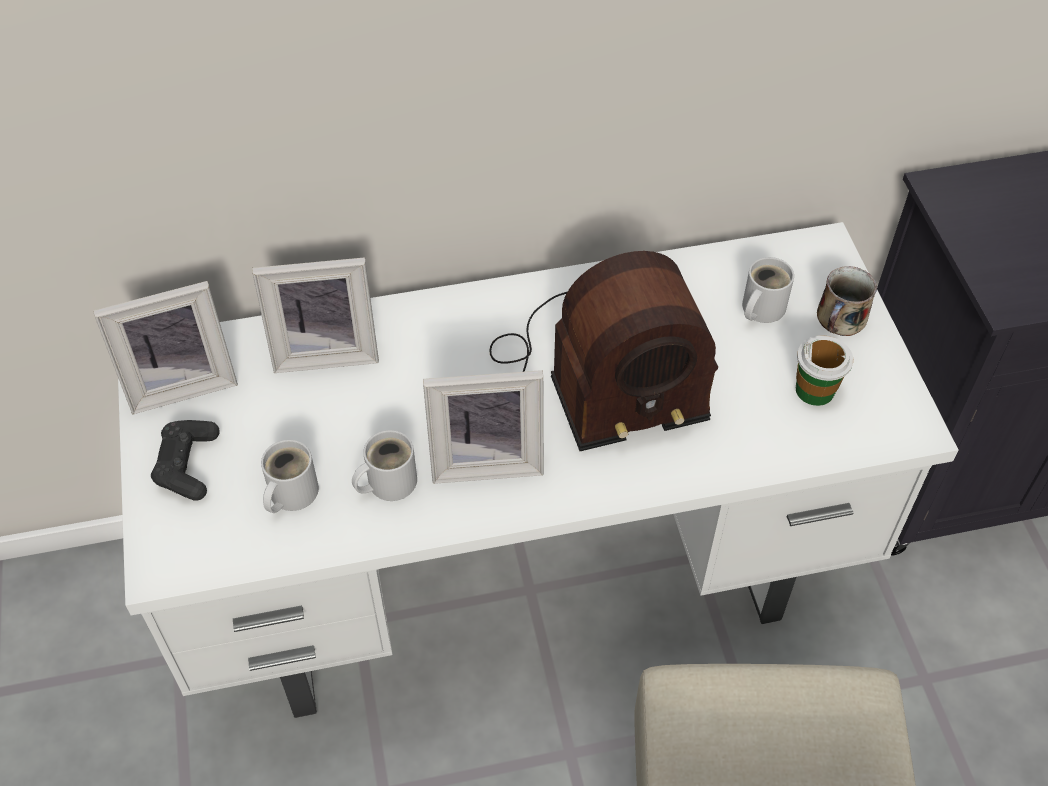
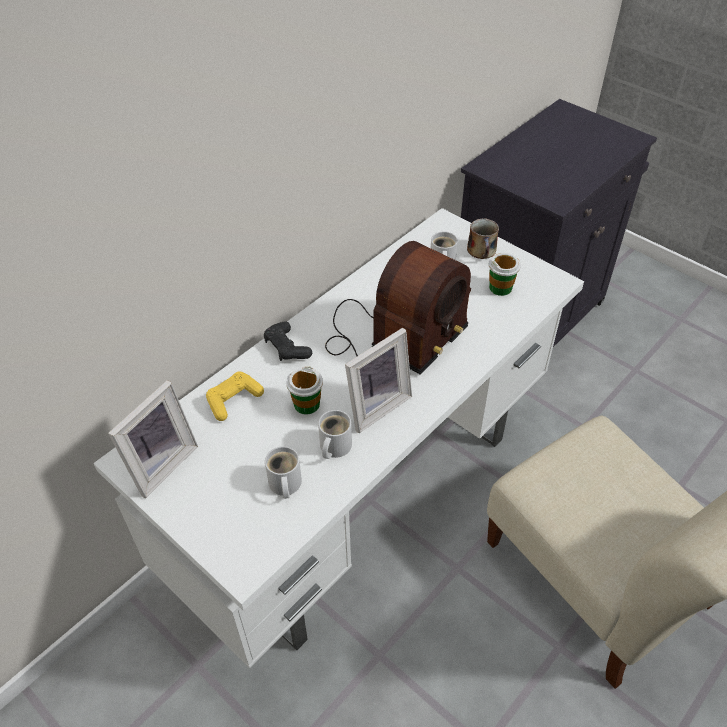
camera: 35 degrees left, 5 degrees down
(188, 465) = (208, 505): black game controller -> black game controller (287, 348)
(325, 350) = (234, 400): picture frame -> yellow game controller
(404, 407) = (306, 404): none -> cup

